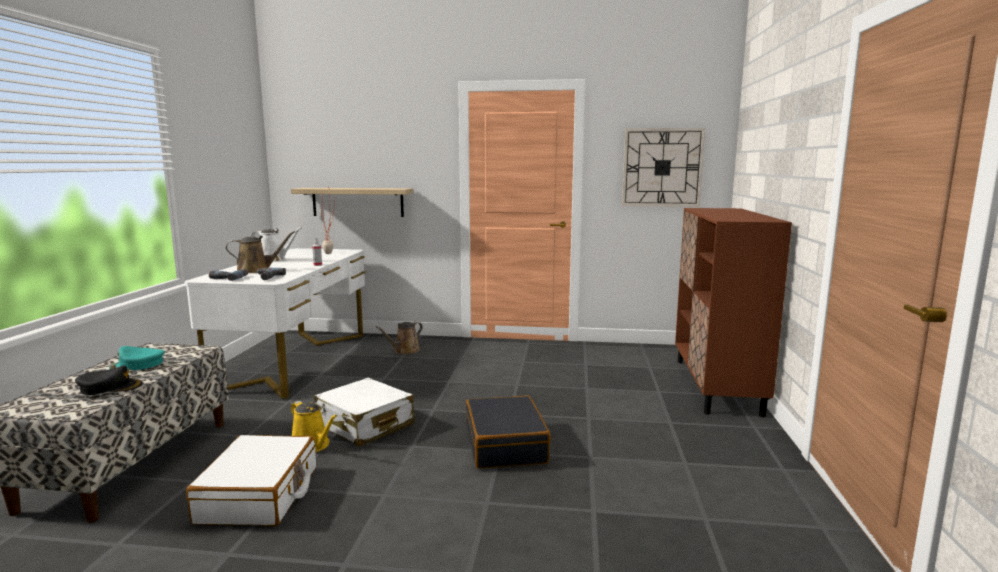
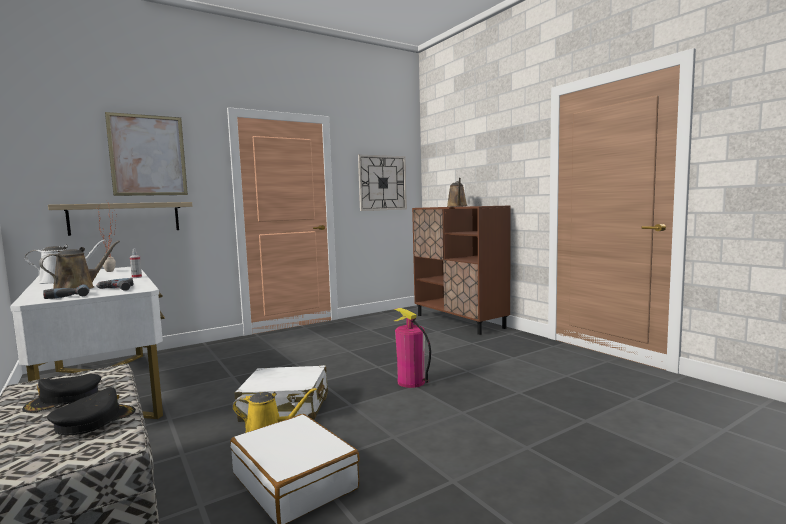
camera: 40 degrees left, 5 degrees down
(137, 365) = (64, 399): turquoise cap -> black cap
(379, 140) = (148, 155): none -> picture
(405, 351) = (212, 355): brown watering can -> brown watering can (457, 206)
(506, 445) = (411, 382): black suitcase -> fire extinguisher

